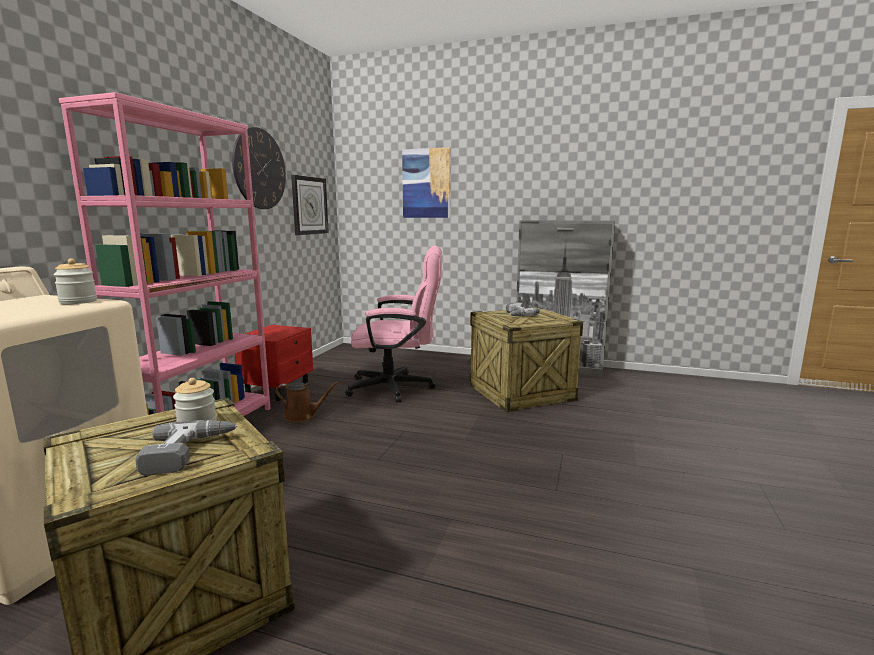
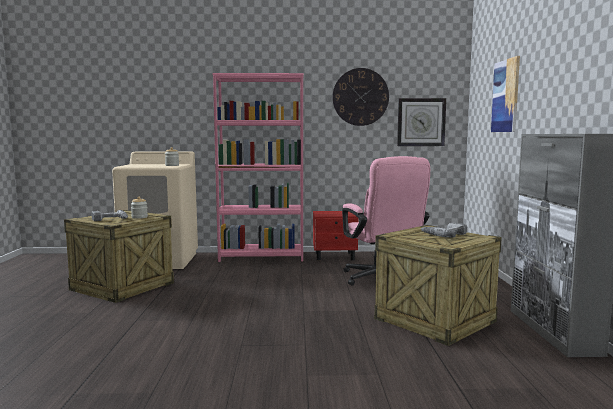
camera: 70 degrees right, 5 degrees down
(303, 416) = (299, 269): brown watering can -> none

